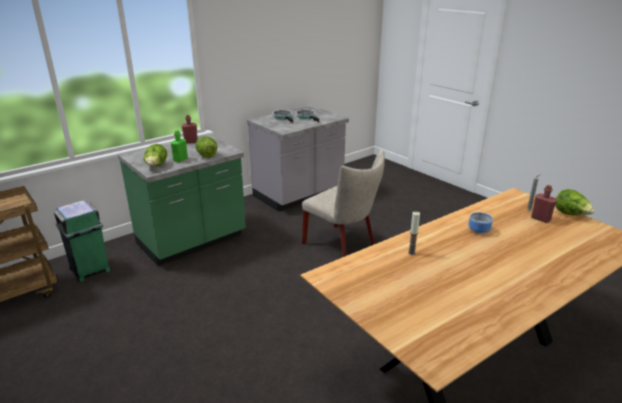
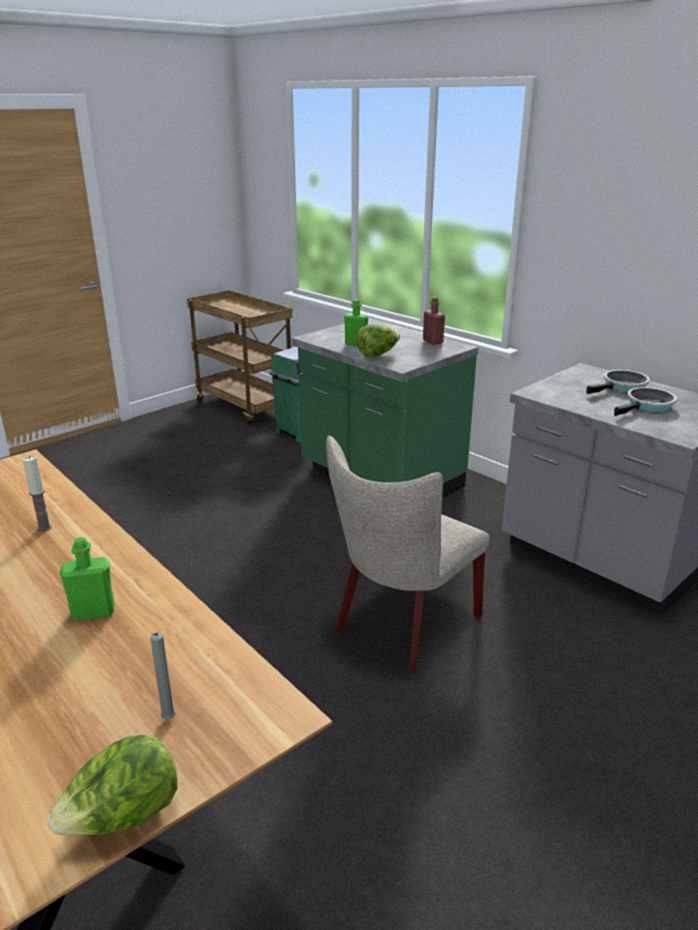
camera: 85 degrees right, 0 degrees up
(156, 166) = (328, 337): lettuce -> none
(479, 230) = (93, 612): bowl -> green bottle
(540, 219) = (115, 732): red bottle -> none

